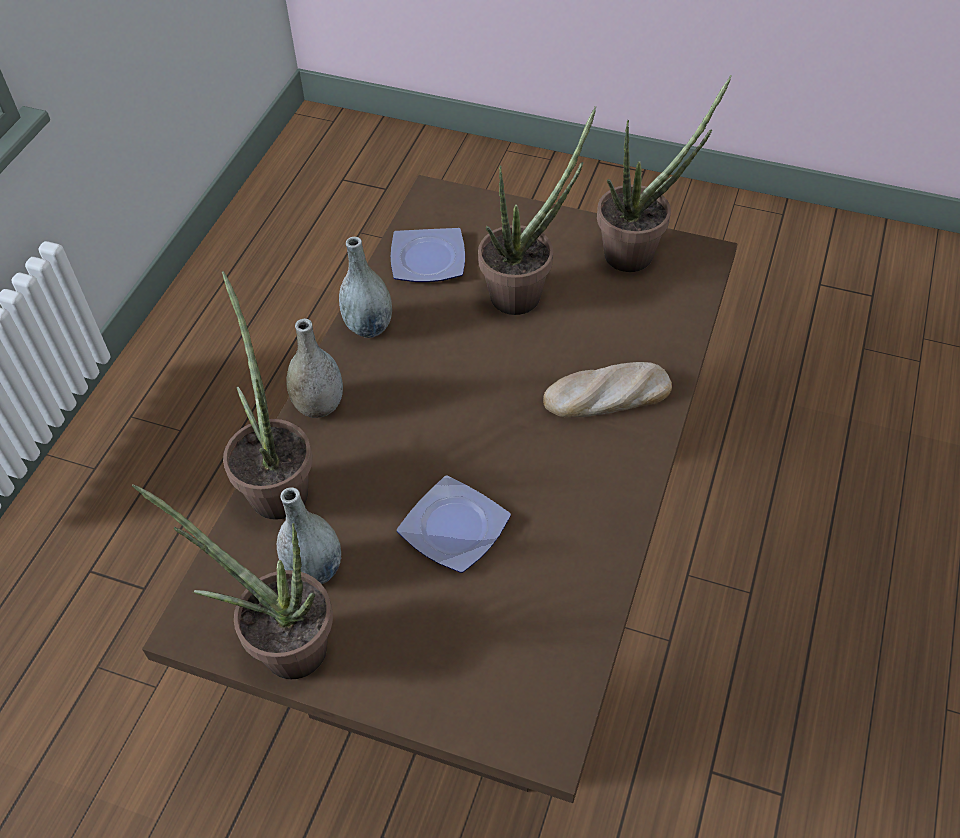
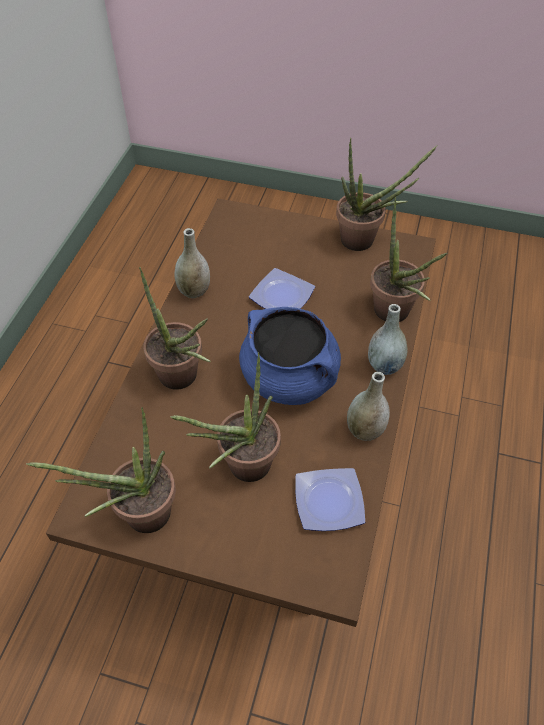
camera: 175 degrees right, 0 degrees up
(314, 570) = (357, 273): grey vase -> grey vase (194, 291)
(456, 392) = (290, 379): none -> blue cooking pot
(607, 396) = (183, 380): bread -> potted plant

